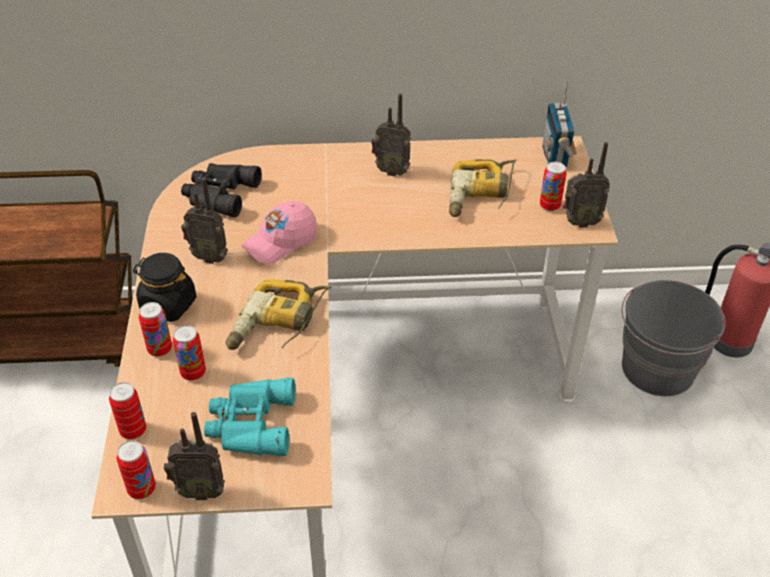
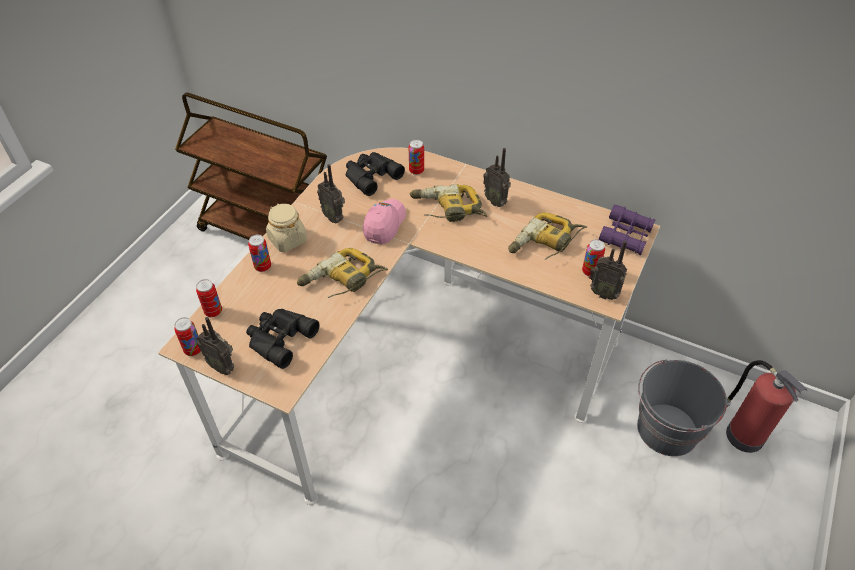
camera: 30 degrees right, 5 degrees up
(168, 305) = (287, 239): black jar -> beige jar
(193, 373) = (270, 290): can -> can (416, 171)
(250, 424) = (279, 338): turquoise binoculars -> black binoculars
(280, 242) = (384, 224): pink cap -> pink cap turned 120 degrees clockwise
(343, 199) = (447, 209): none -> power drill
(555, 157) = (626, 235): radio -> purple binoculars

